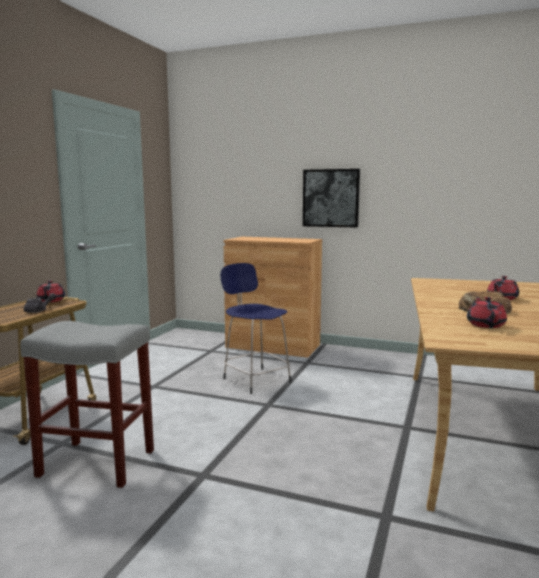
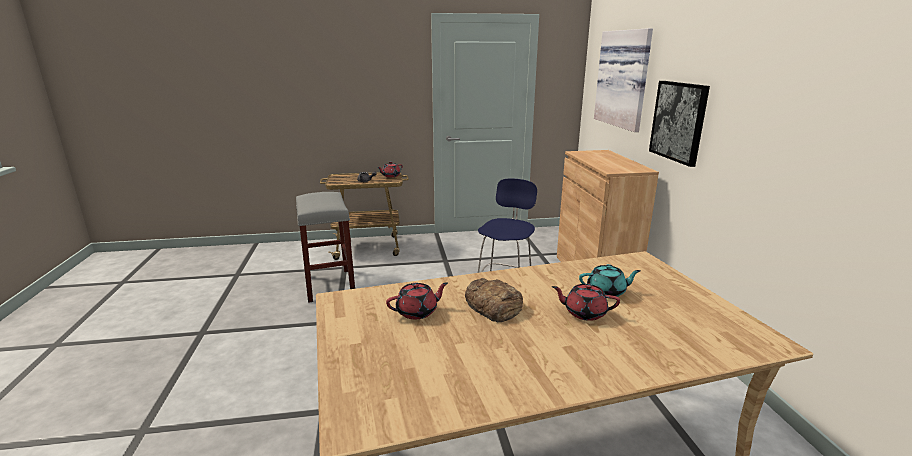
camera: 60 degrees right, 10 degrees up
(247, 173) = (624, 79): none -> picture
(472, 291) = (606, 292): none -> turquoise teapot

